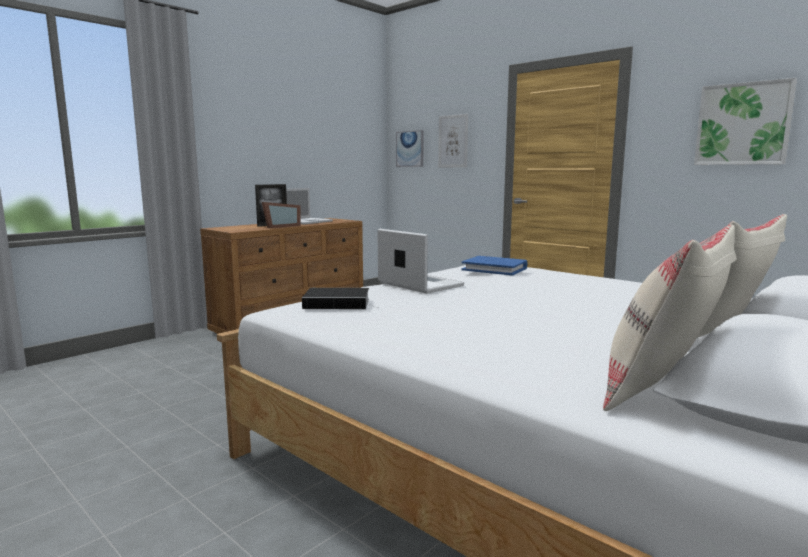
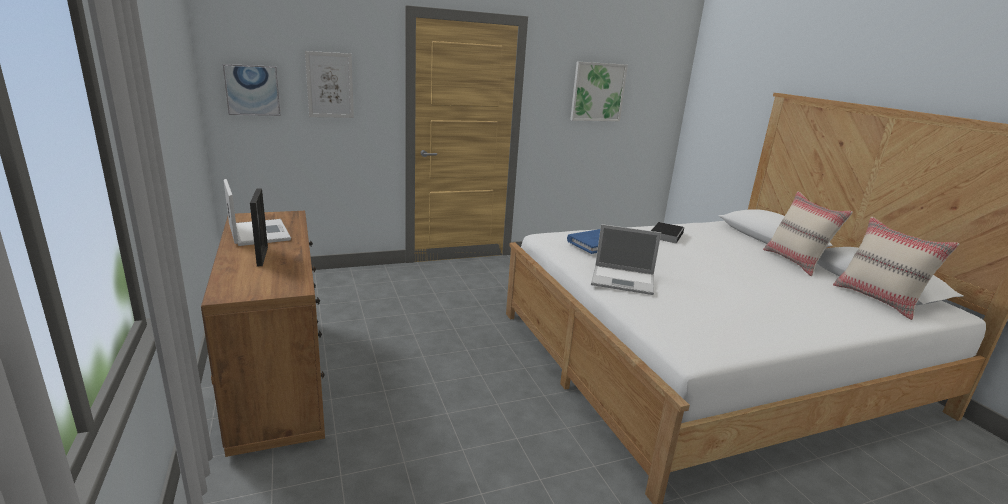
camera: 65 degrees left, 10 degrees up
(280, 226) = (290, 255): picture frame -> none
(339, 303) = (686, 325): book -> book (666, 235)
(419, 284) = (624, 280): laptop -> laptop turned 150 degrees counterclockwise

